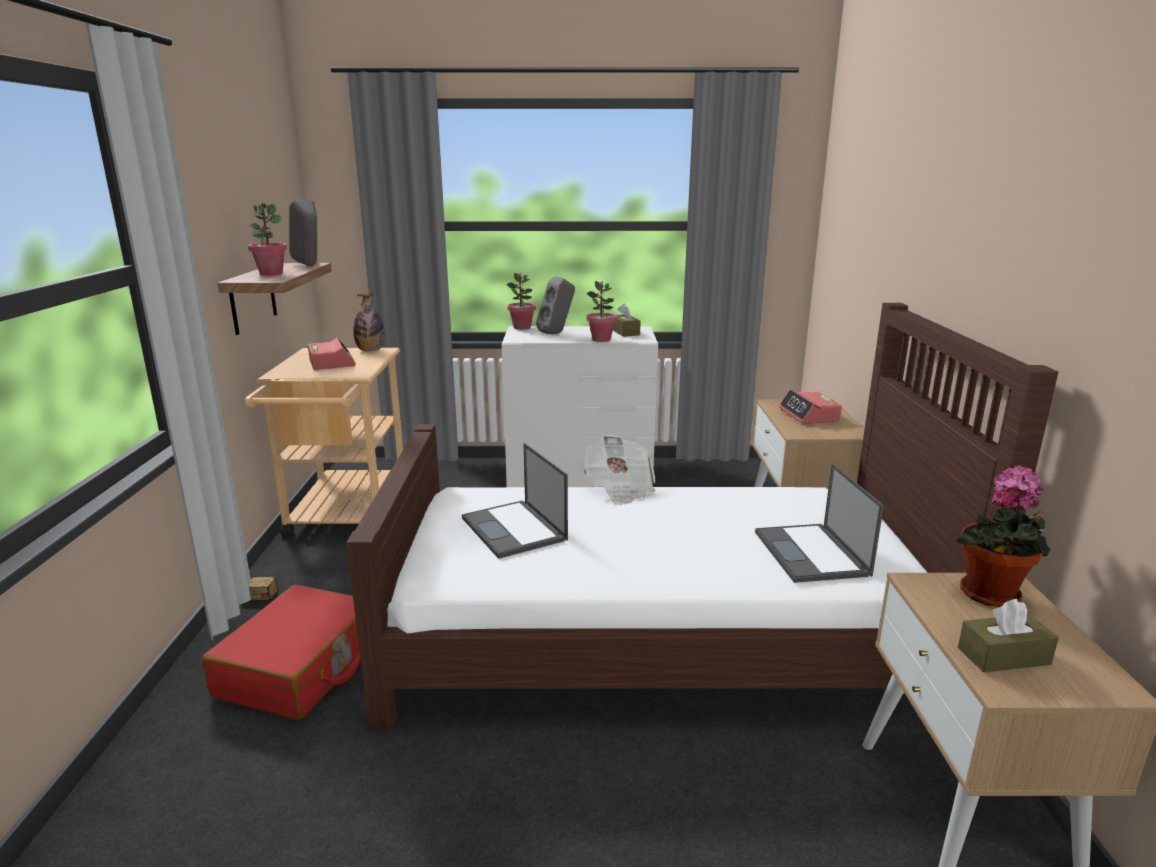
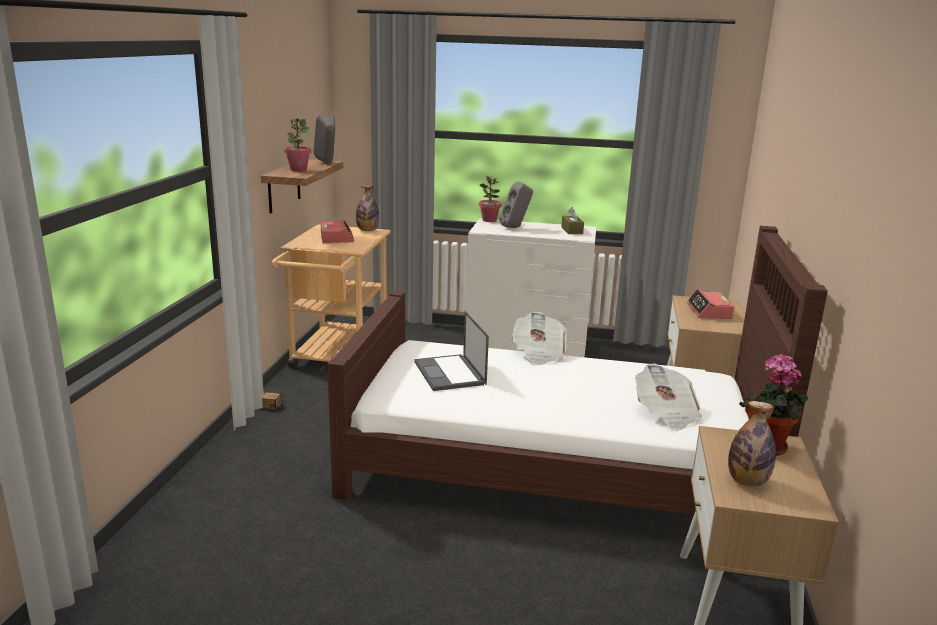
camera: 10 degrees right, 0 degrees up
(301, 667) = (292, 455): red suitcase -> none
(601, 339) = (549, 235): potted plant -> none
(812, 554) = (666, 413): laptop -> newspaper
(1003, 656) = (747, 482): brown tissue box -> bottle

